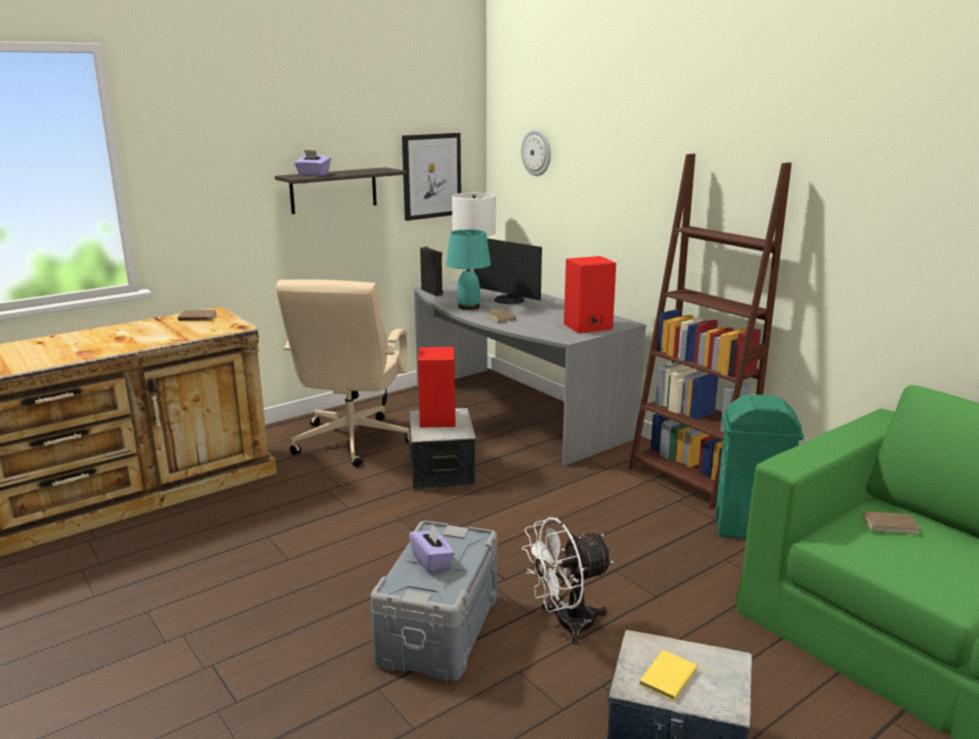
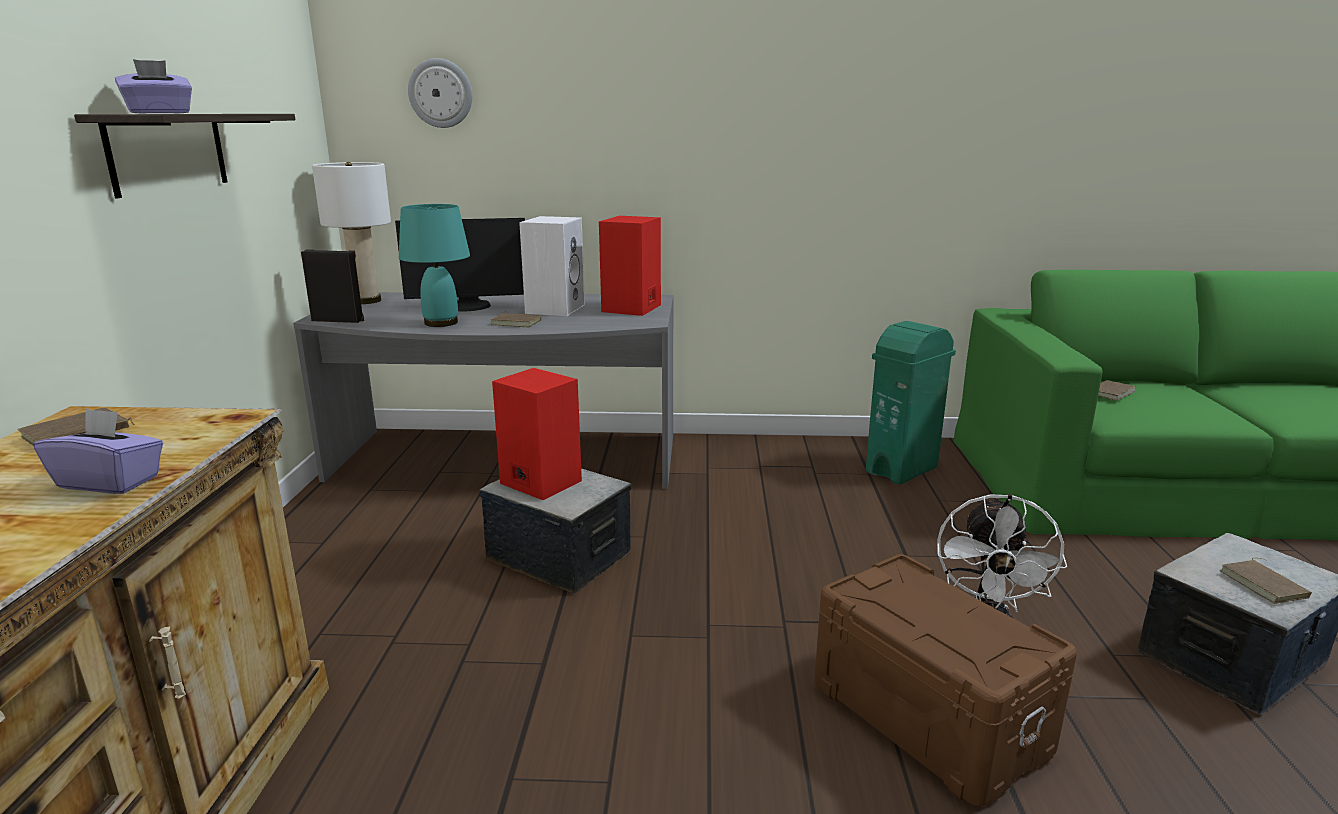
camera: 50 degrees left, 0 degrees up
(352, 440) = (359, 582): beige office chair -> none
(431, 176) = (278, 134): picture -> none
(432, 561) = (935, 621): purple tissue box -> purple tissue box (110, 482)
(440, 629) = (929, 715): grey storage box -> brown storage box
(546, 314) = (554, 309): none -> white speaker
(670, 679) = (1265, 585): yellow book -> brown book
(688, 479) = (782, 451): brown bookcase -> none

